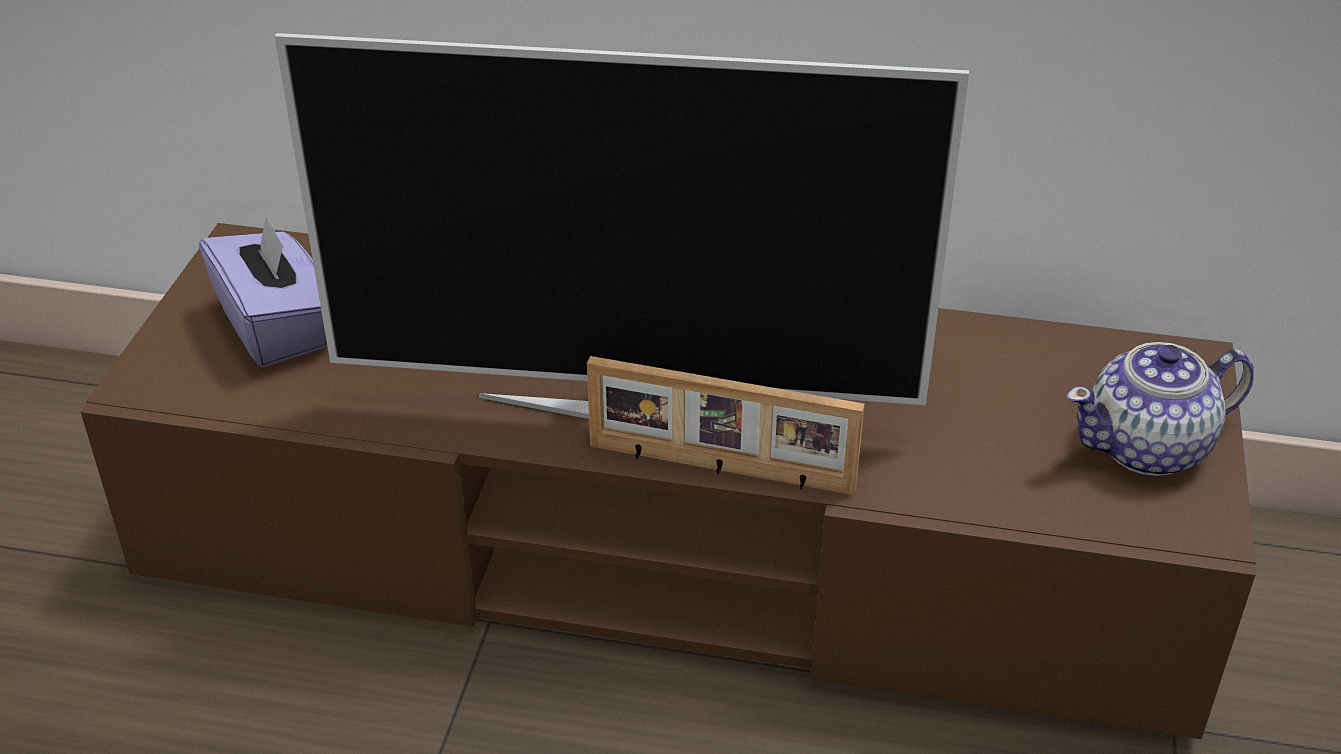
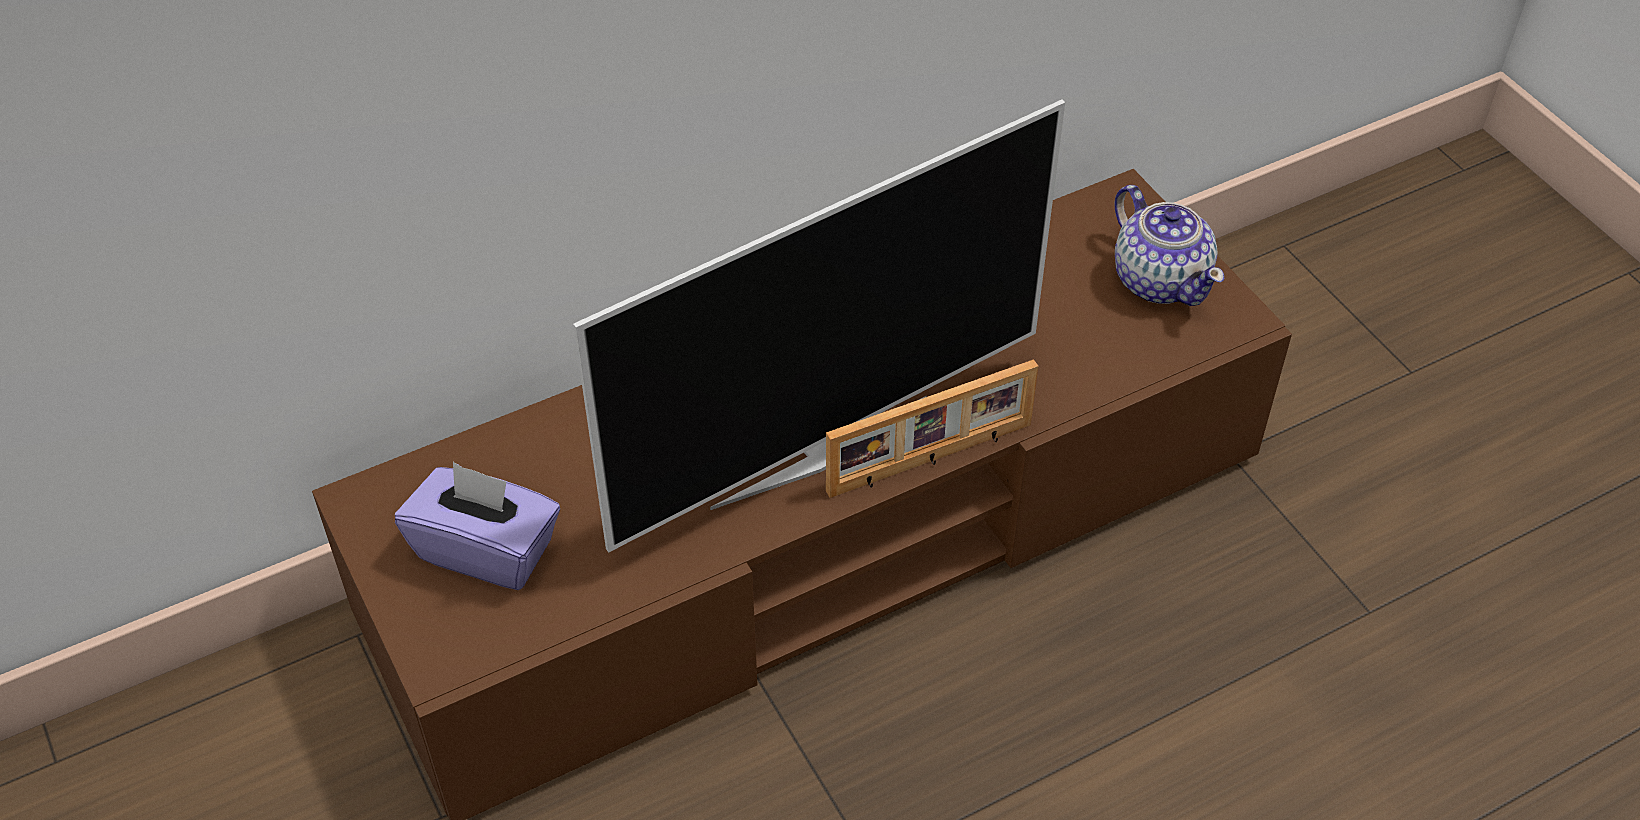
camera: 40 degrees left, 10 degrees up
(1149, 447) = (1160, 279): teapot -> teapot turned 60 degrees counterclockwise

